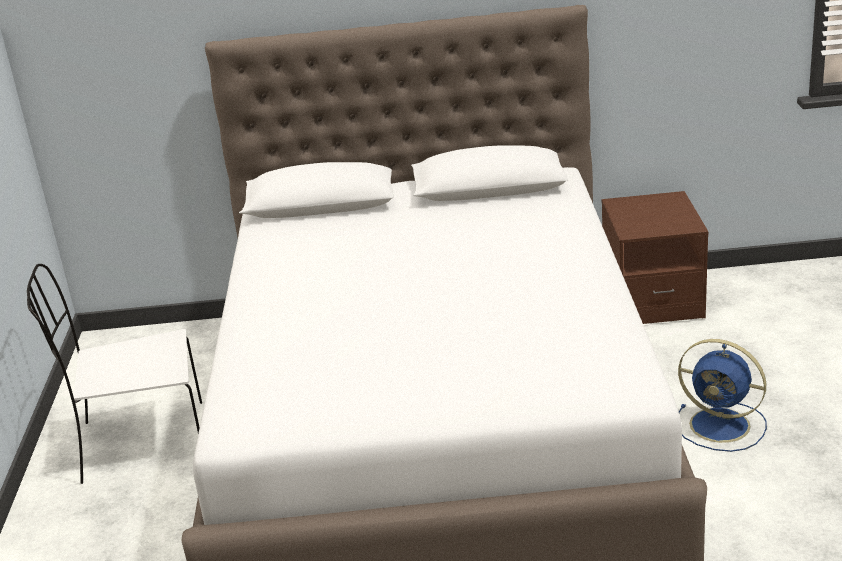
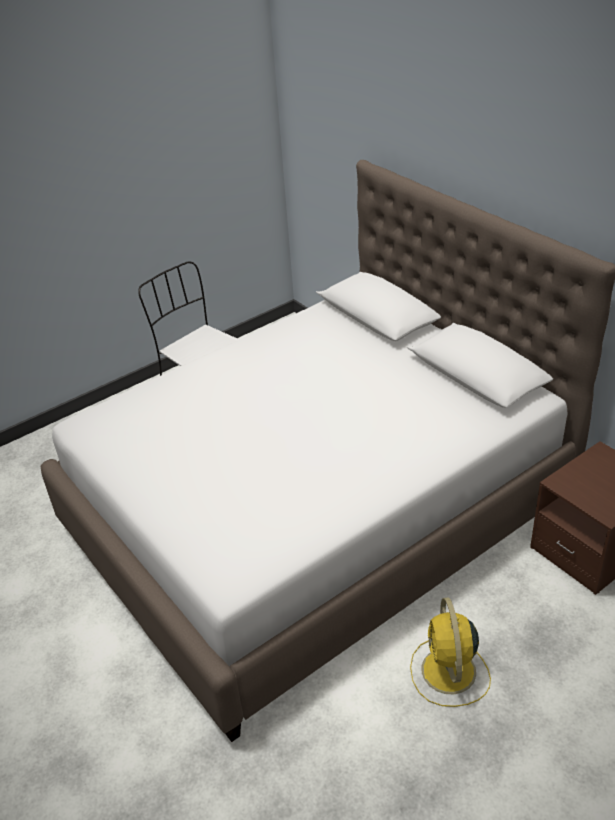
camera: 55 degrees right, 10 degrees up
(722, 426) = (449, 673): blue fan -> yellow fan

